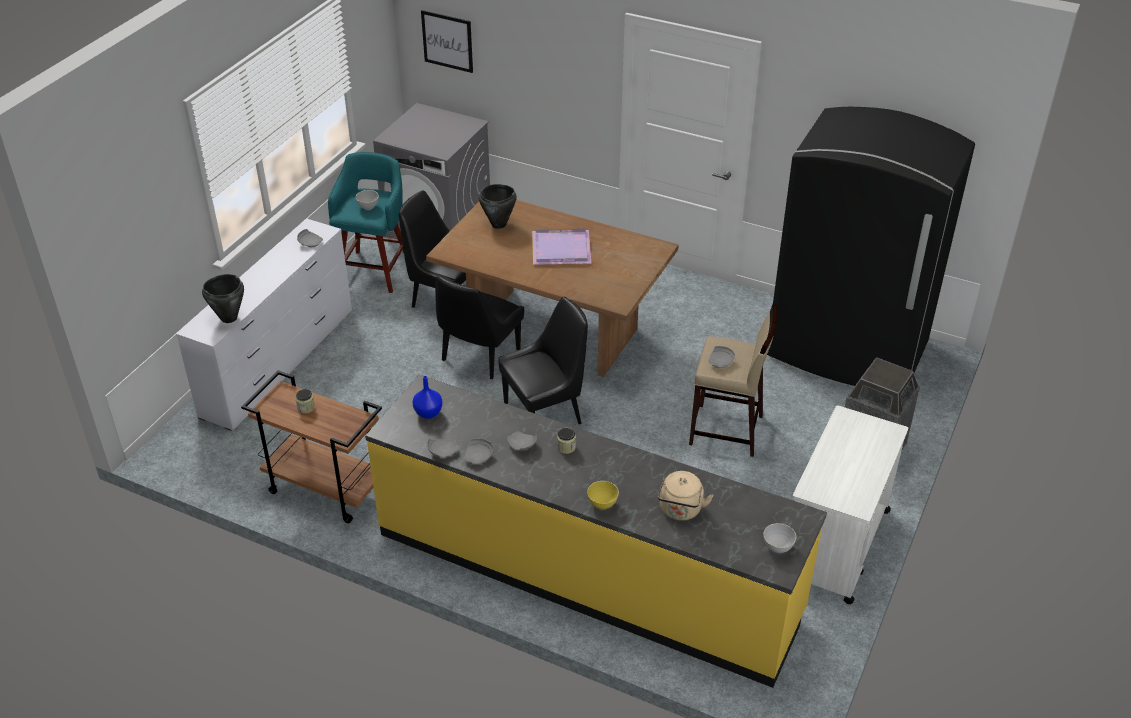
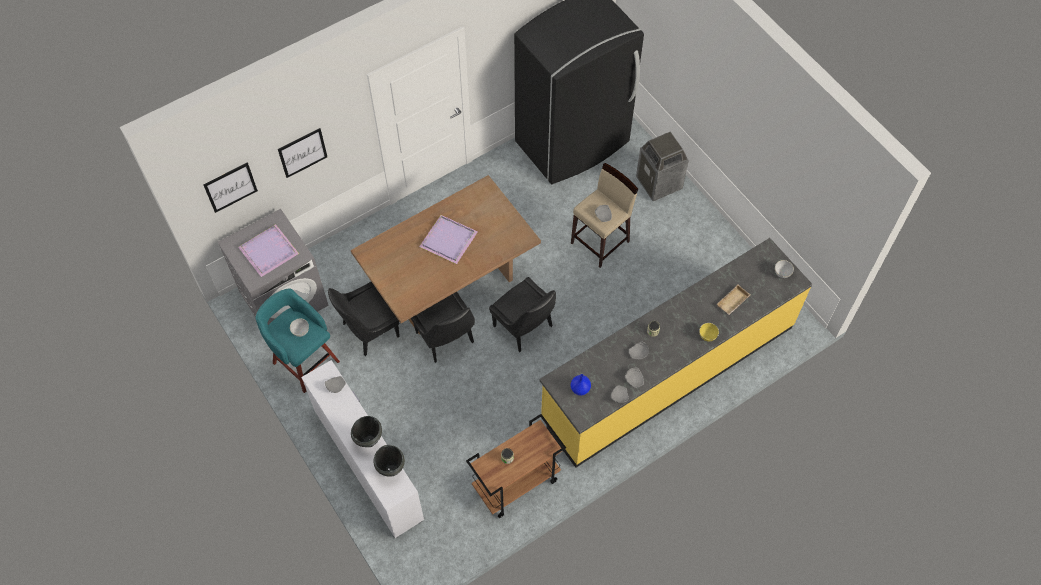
camera: 60 degrees left, 20 degrees up
(431, 133) = (270, 251): none -> purple tray
(499, 225) = (395, 262): black cooking pot -> black cooking pot (370, 441)
(530, 64) = (302, 152): none -> picture
(545, 412) = (524, 327): black chair -> black chair turned 135 degrees clockwise
(680, 511) = (733, 302): beige kettle -> beige tray
(835, 545) = (716, 243): white cart -> none

